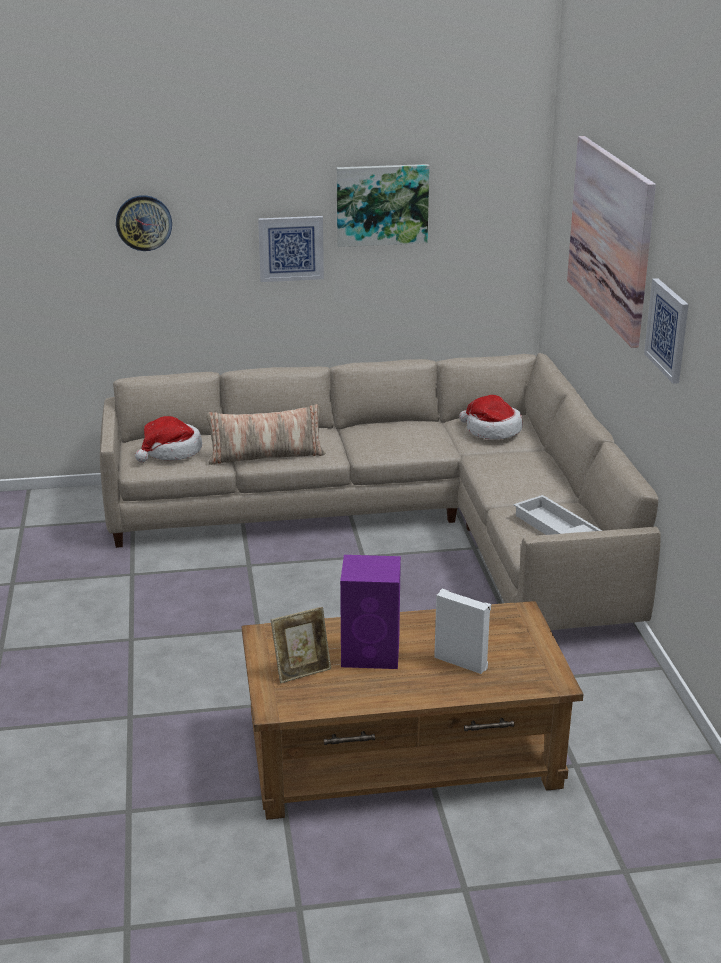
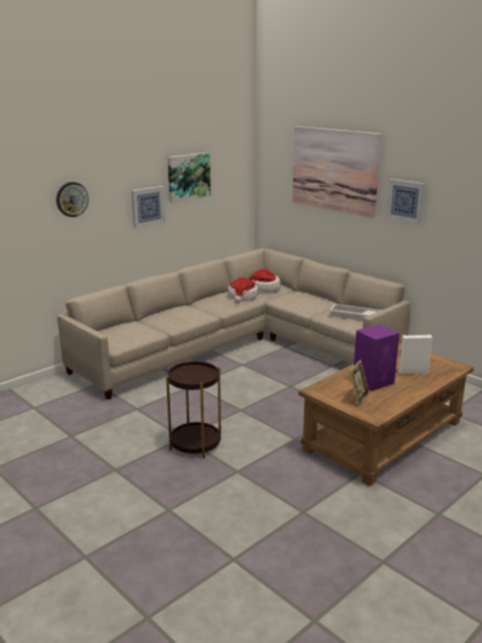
camera: 35 degrees left, 5 degrees down
(132, 655) = (195, 444): none -> brown side table
(171, 452) = (123, 333): hat -> hat (242, 296)
(266, 456) = (175, 323): pillow -> none

